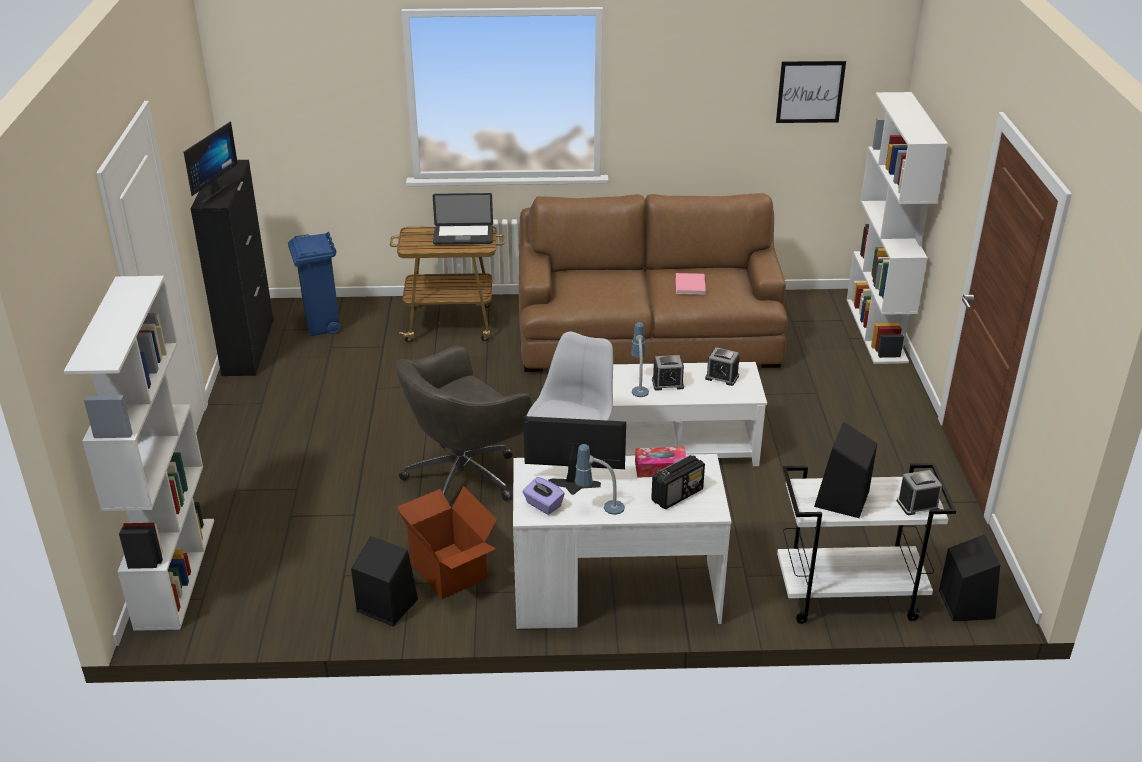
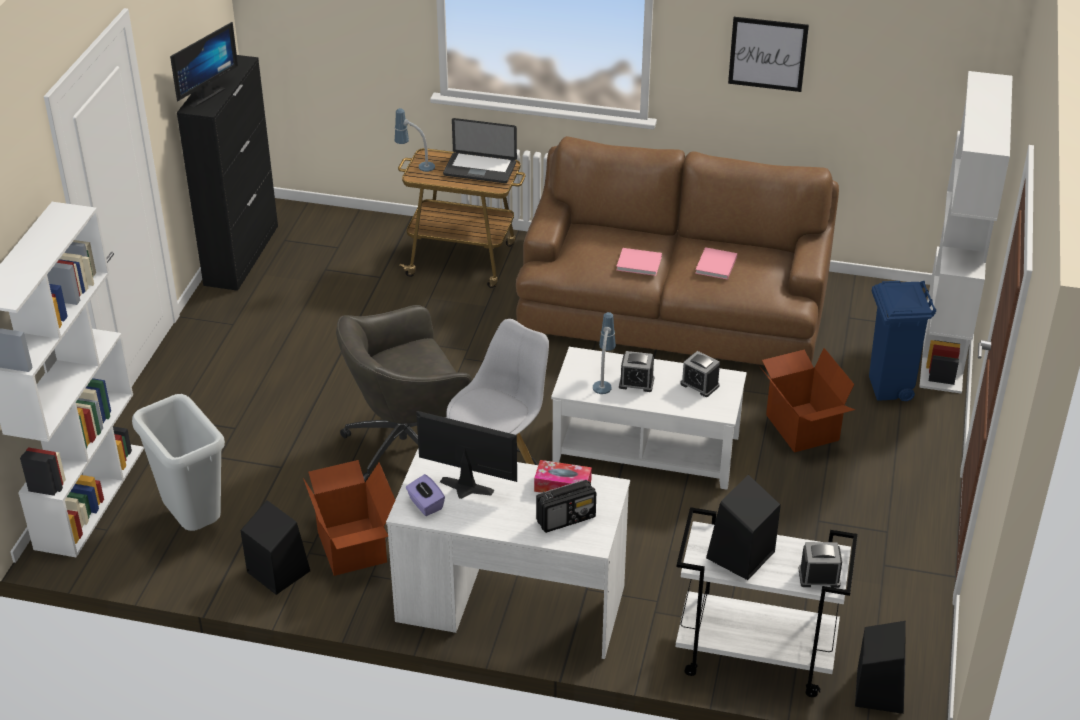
camera: 15 degrees right, 5 degrees up
(286, 577) = (192, 523): none -> grey trash can
(322, 327) = (325, 243): blue trash can -> blue trash can (889, 389)
(599, 508) = (480, 518): table lamp -> table lamp (415, 165)
(626, 293) = (640, 263): none -> pink book
(795, 408) = (800, 428): none -> cardboard box
(810, 92) = (896, 57): picture -> picture (767, 54)

